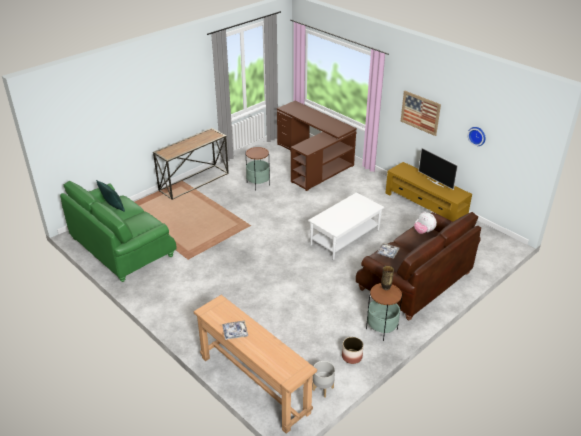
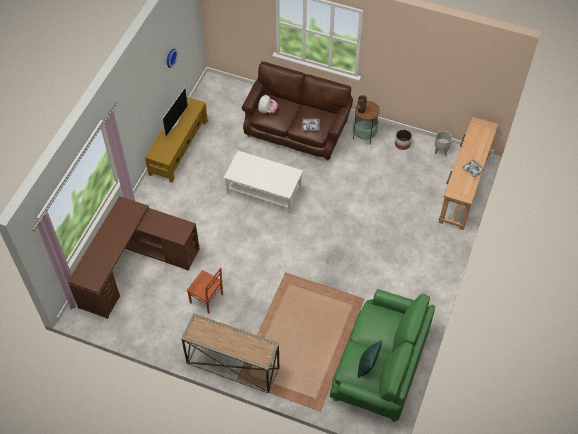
camera: 115 degrees left, 20 degrees up
(258, 184) = (206, 299): side table -> brown chair
(420, 112) = (139, 106): picture -> none

